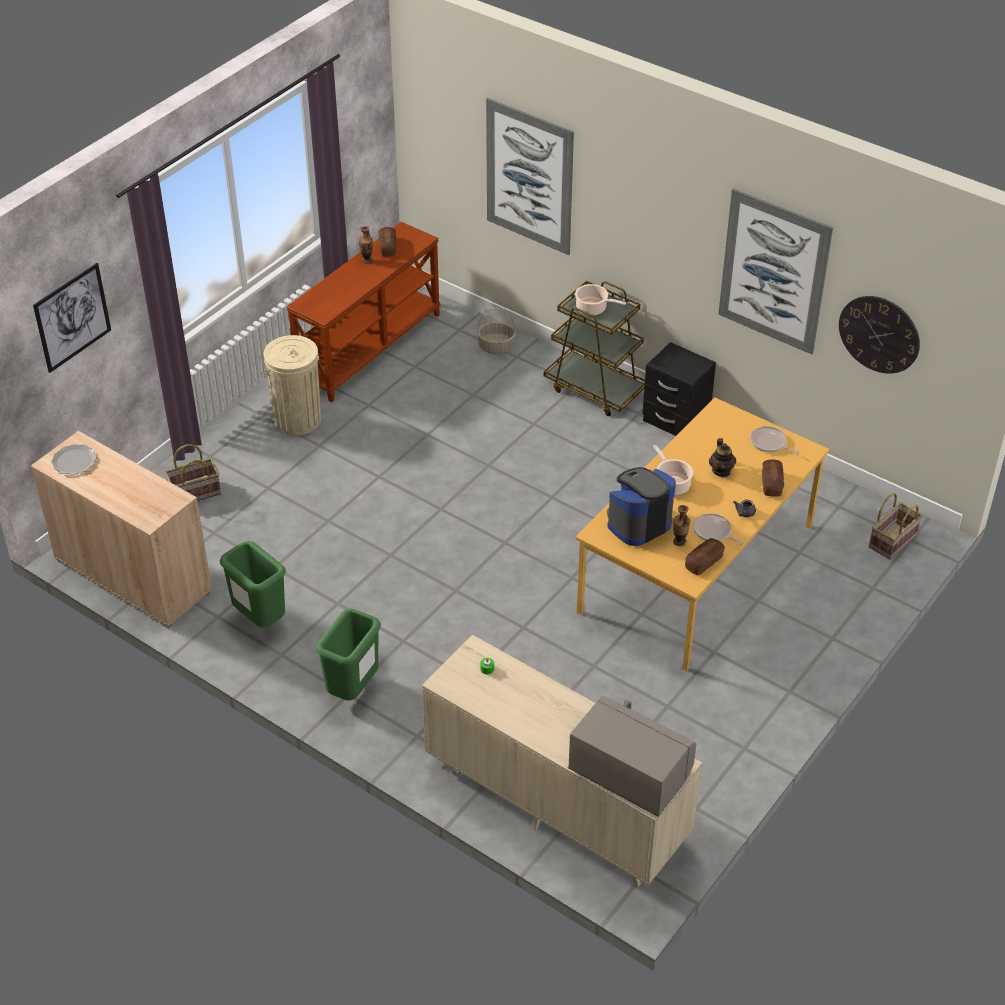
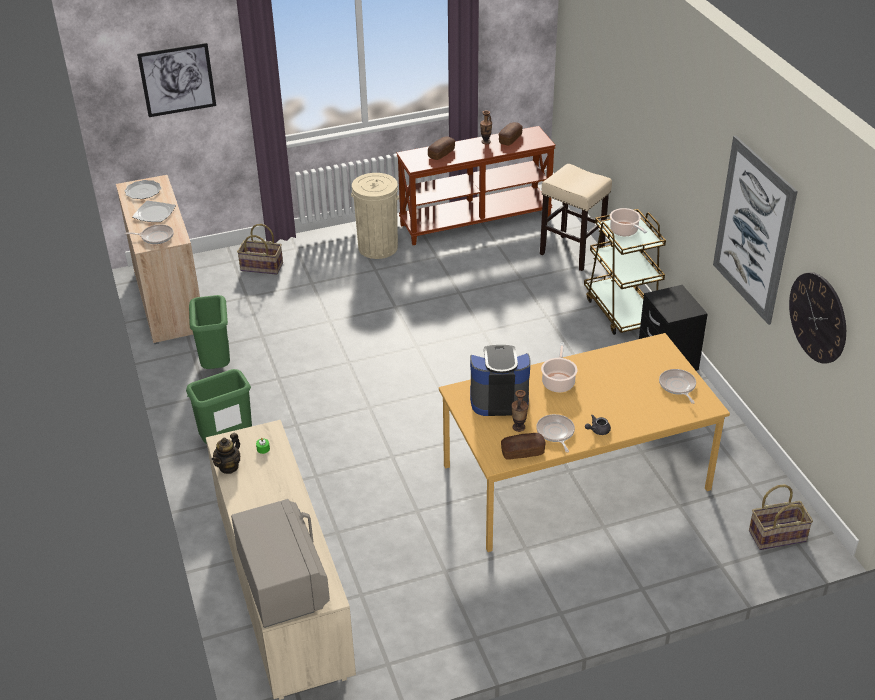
camera: 35 degrees right, 5 degrees down
(117, 481) = (154, 213): none -> plate
(151, 507) = (155, 237): none -> frying pan
(496, 346) = (572, 253): basket -> beige stool
(529, 177) = (619, 102): picture -> none
(721, 471) = (612, 389): teapot -> teapot (229, 466)
(771, 484) = (646, 418): bread -> bread (441, 153)

